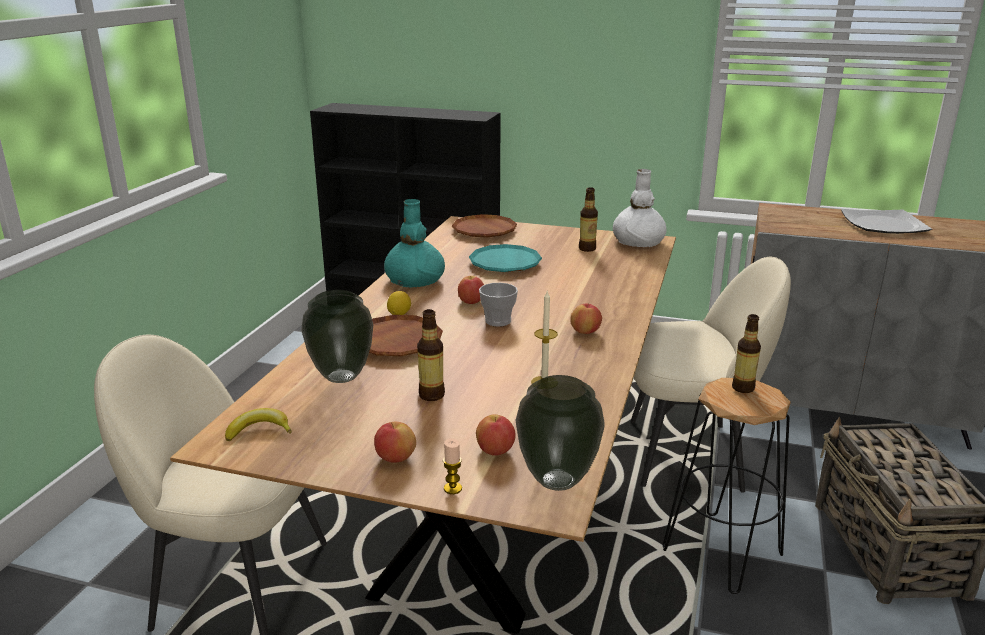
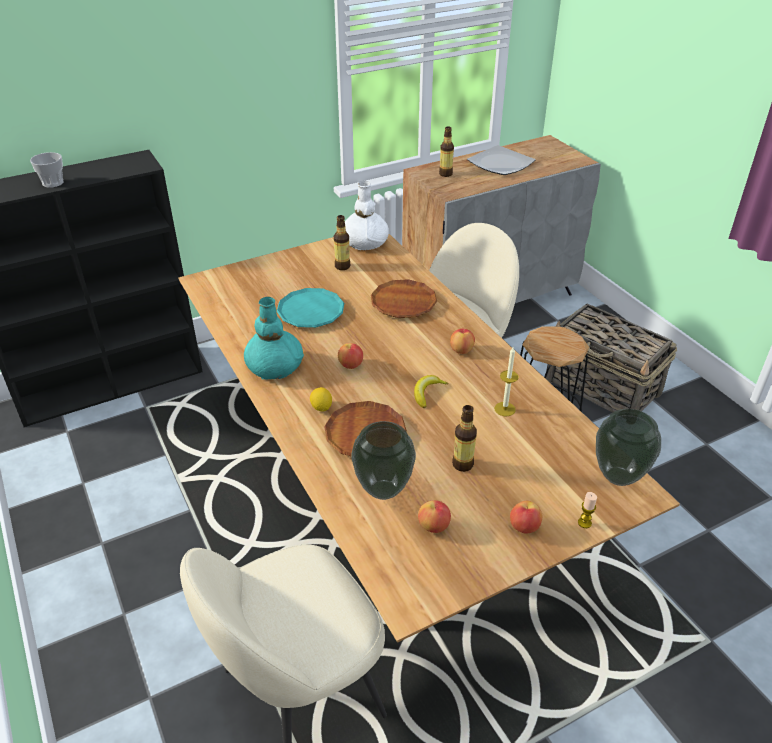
camera: 45 degrees left, 15 degrees up
(259, 431) = (414, 573): banana -> banana (427, 393)
(484, 231) = (236, 283): brown plate -> brown plate (403, 303)
(495, 451) = (562, 480): apple -> apple (434, 526)
(498, 321) = (396, 372): cup -> cup (53, 183)
(743, 388) = (548, 337): bottle -> bottle (445, 174)

